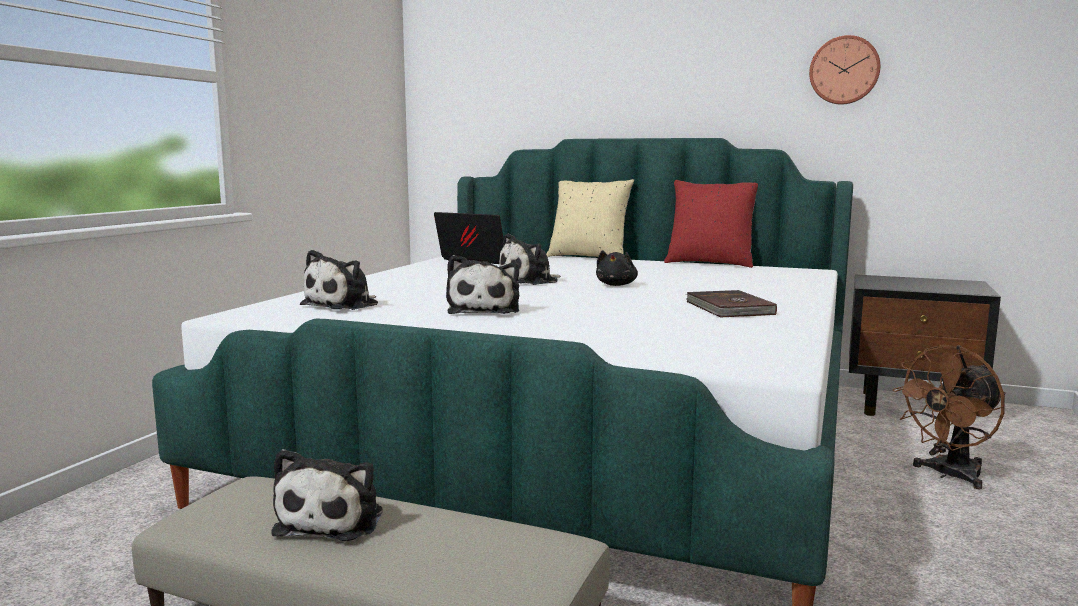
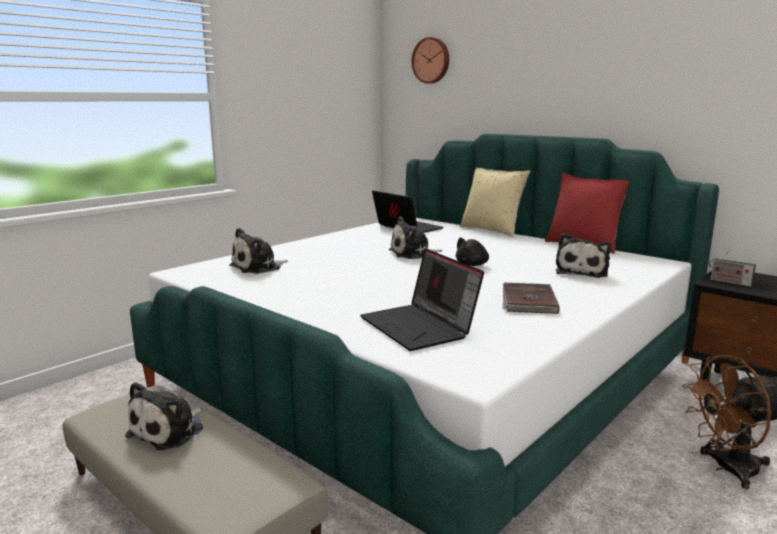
camera: 20 degrees right, 5 degrees up
(484, 310) = (342, 283): plush toy -> plush toy (582, 272)
(647, 337) = (420, 327): none -> laptop
(844, 70) = (722, 81): wall clock -> wall clock (431, 60)
(884, 284) = (728, 282): none -> radio

